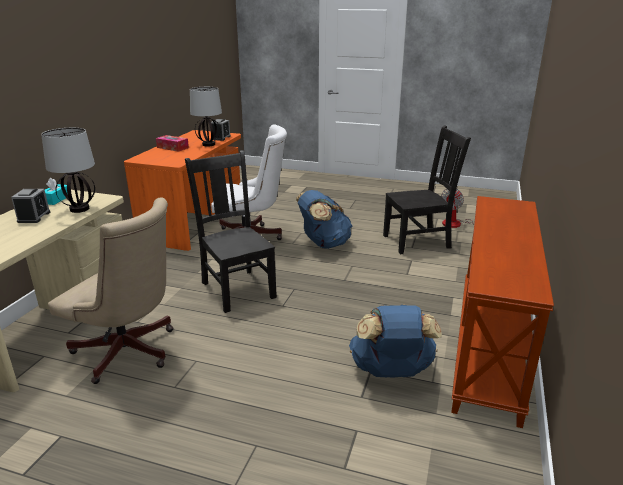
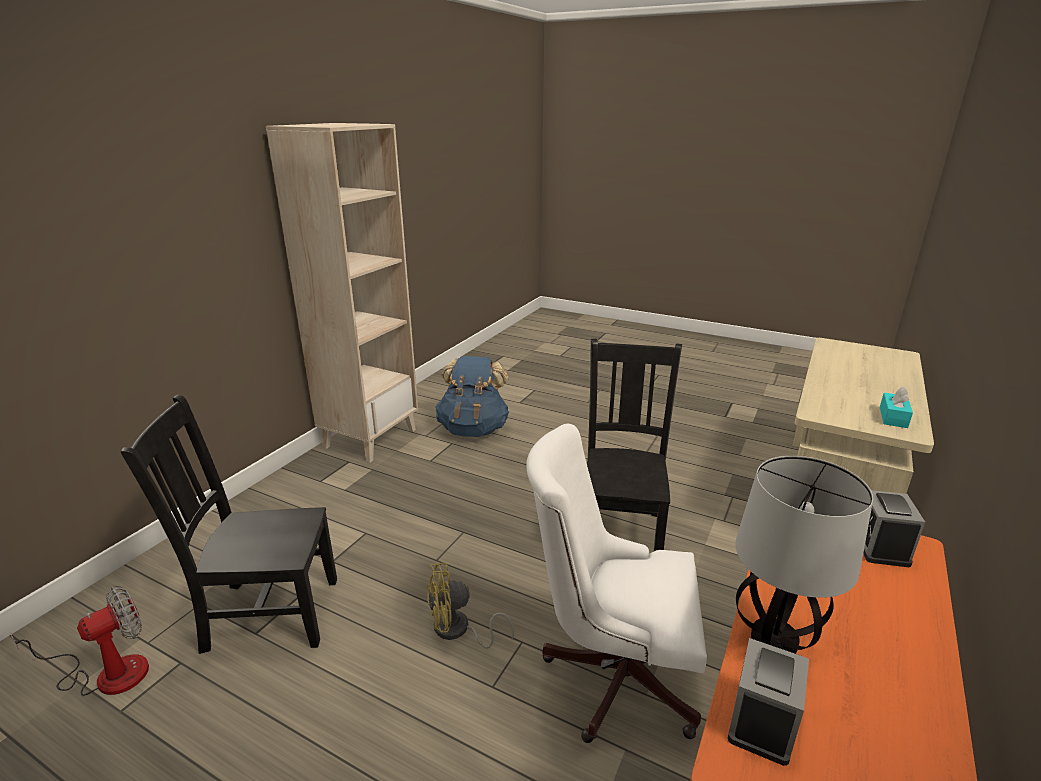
camera: 170 degrees left, 0 degrees up
(34, 217) = (871, 389): alarm clock -> alarm clock (880, 546)
(79, 209) = (830, 397): table lamp -> none
(129, 353) = (715, 464): beige office chair -> none
(172, 147) = (883, 625): tissue box -> none
(237, 288) = (620, 533): black chair -> black chair turned 150 degrees counterclockwise
(323, 244) = (458, 631): blue backpack -> yellow fan
(489, 346) = (370, 438): brown console table -> beige bookcase

